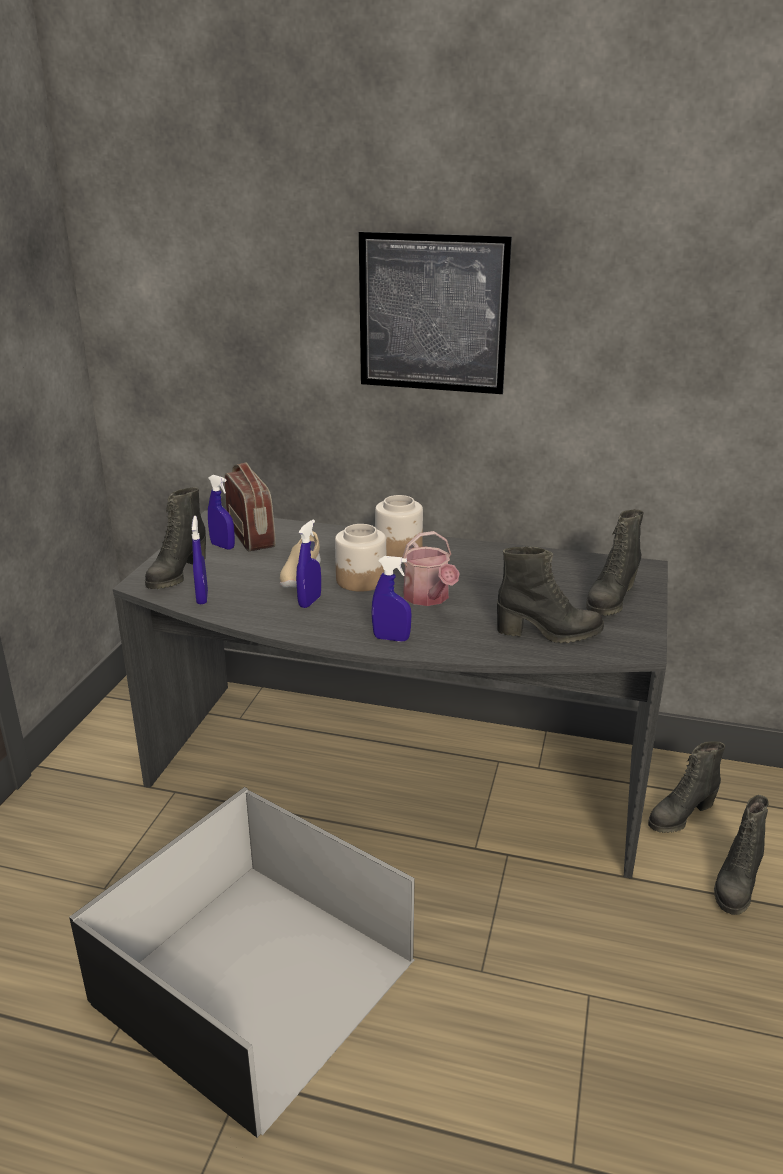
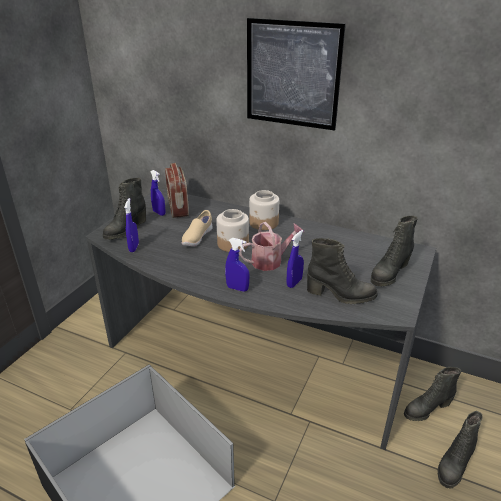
camera: 10 degrees right, 5 degrees up
(309, 602) = (196, 256): blue spray bottle -> blue spray bottle (294, 283)
(428, 598) = (270, 261): watering can -> watering can turned 105 degrees counterclockwise

